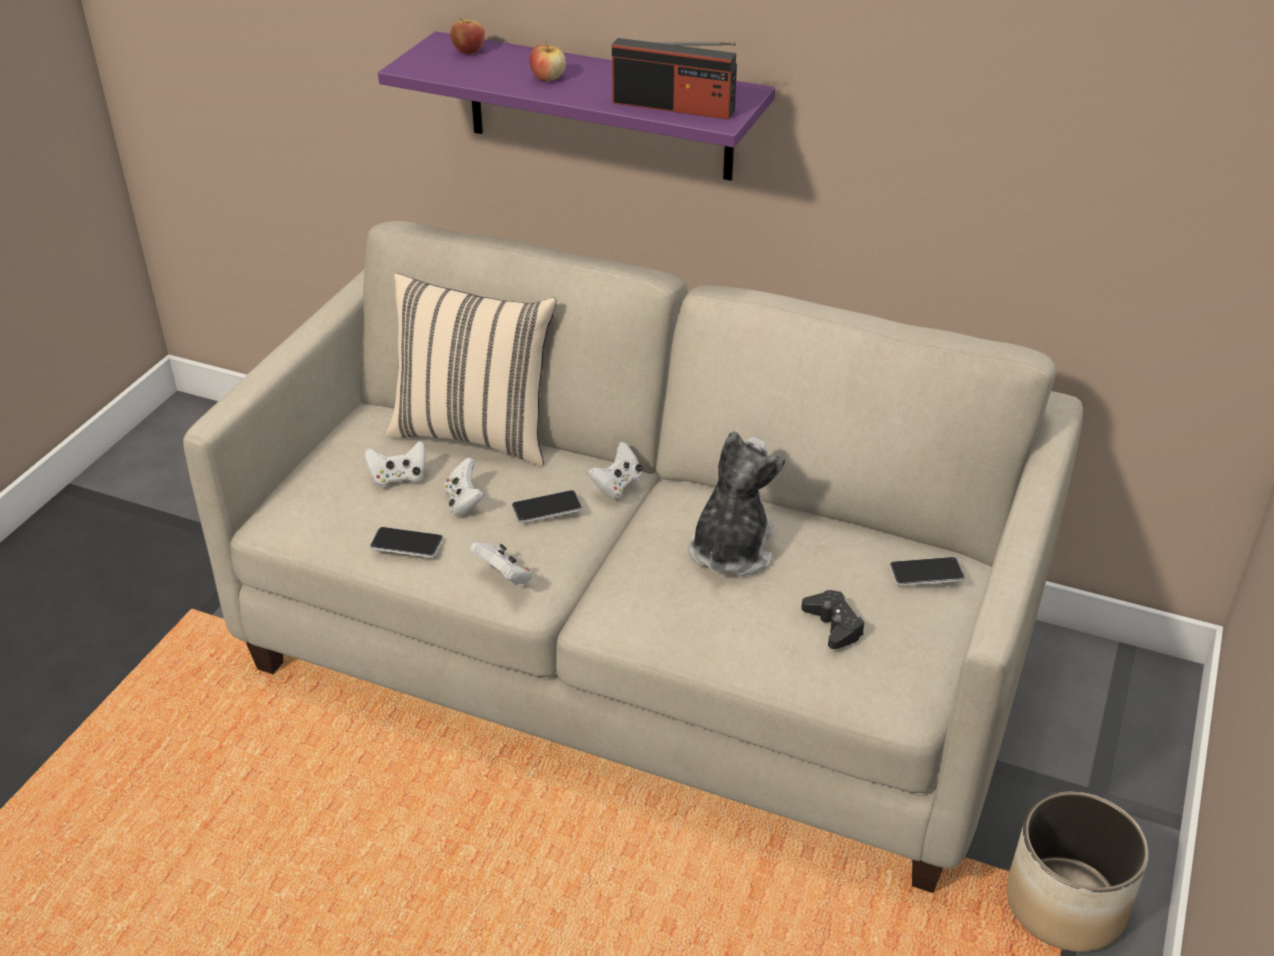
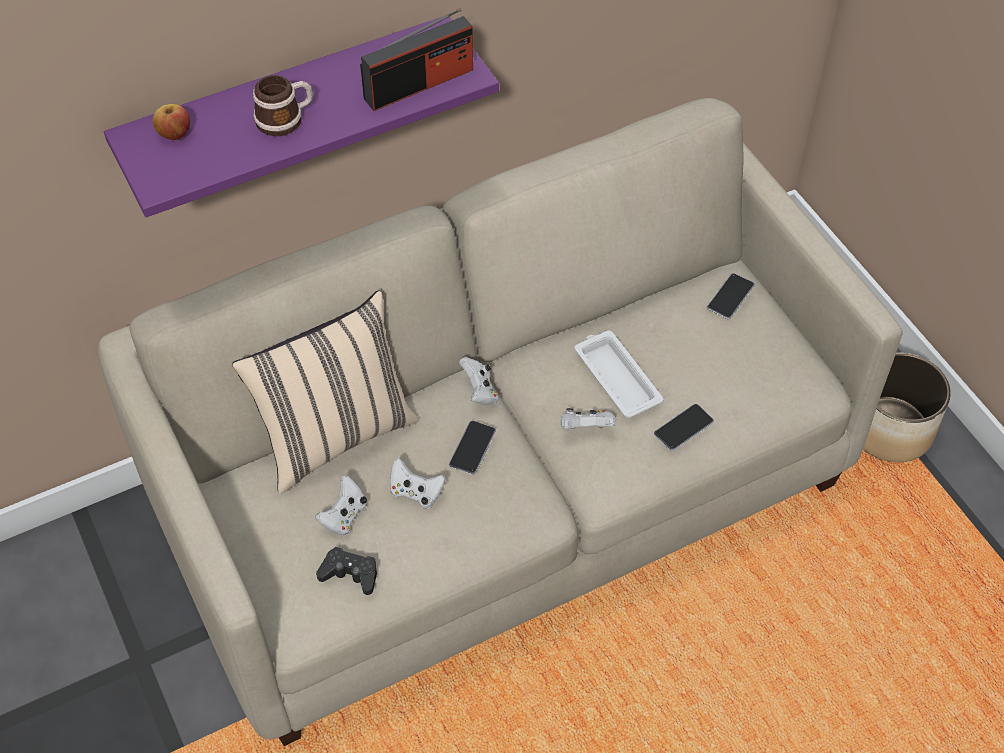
camera: 50 degrees left, 15 degrees up
(406, 543) = (427, 556): phone -> phone (683, 428)
(504, 577) = (520, 520): white game controller -> white game controller (586, 428)
(548, 78) = (285, 119): apple -> mug
(730, 549) = (616, 377): plush toy -> white tray
(833, 625) = (735, 376): black game controller -> black game controller (350, 574)

